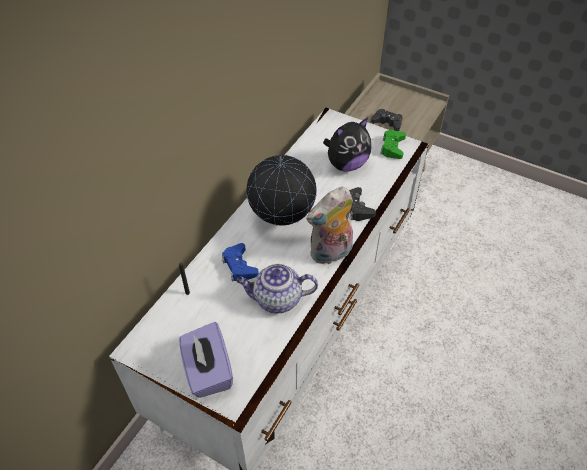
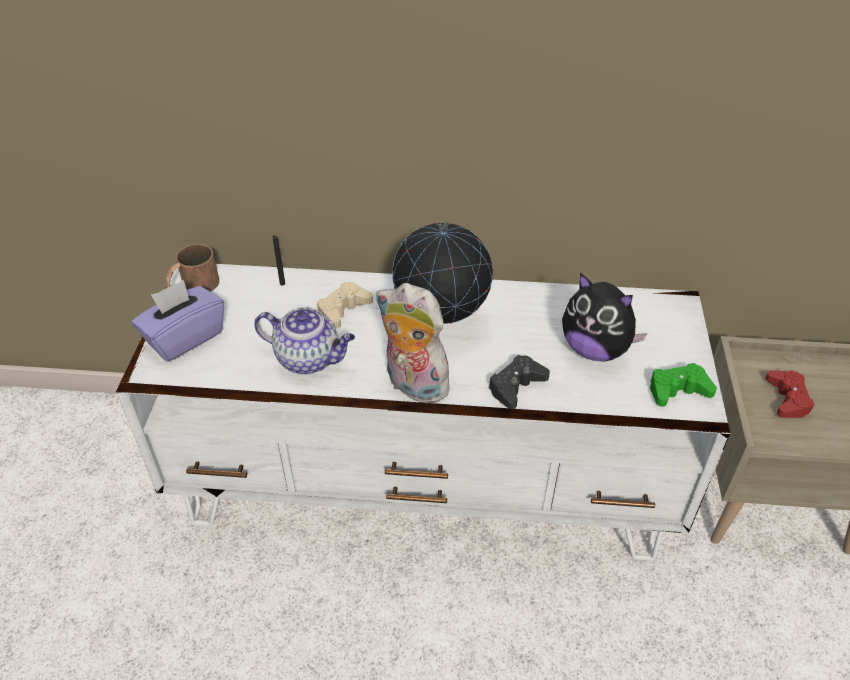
camera: 65 degrees right, 5 degrees down
(151, 352) = (193, 287): none -> brown mug
(239, 266) = (343, 310): blue game controller -> beige game controller
(276, 300) = (309, 359): teapot -> teapot turned 135 degrees clockwise
(387, 123) = (787, 399): black game controller -> red game controller

